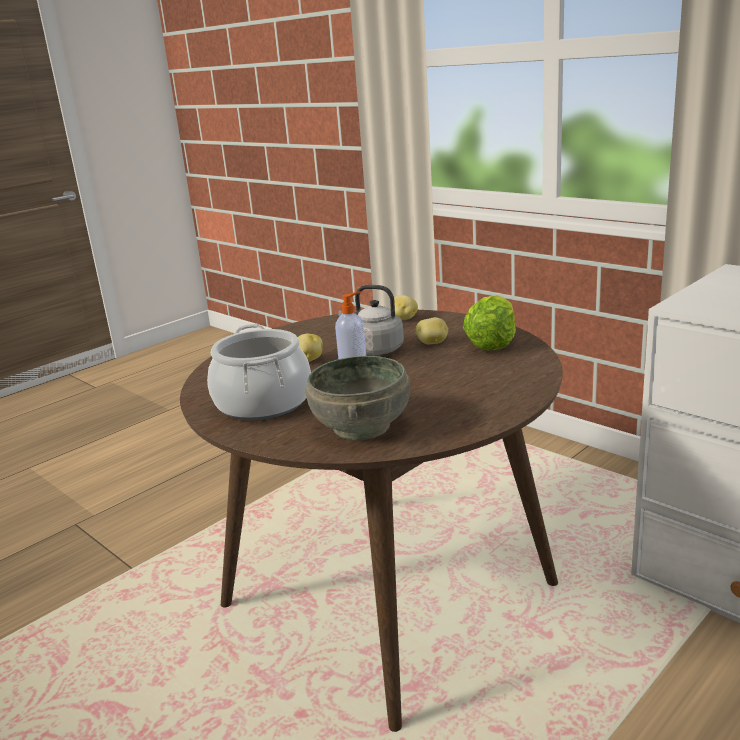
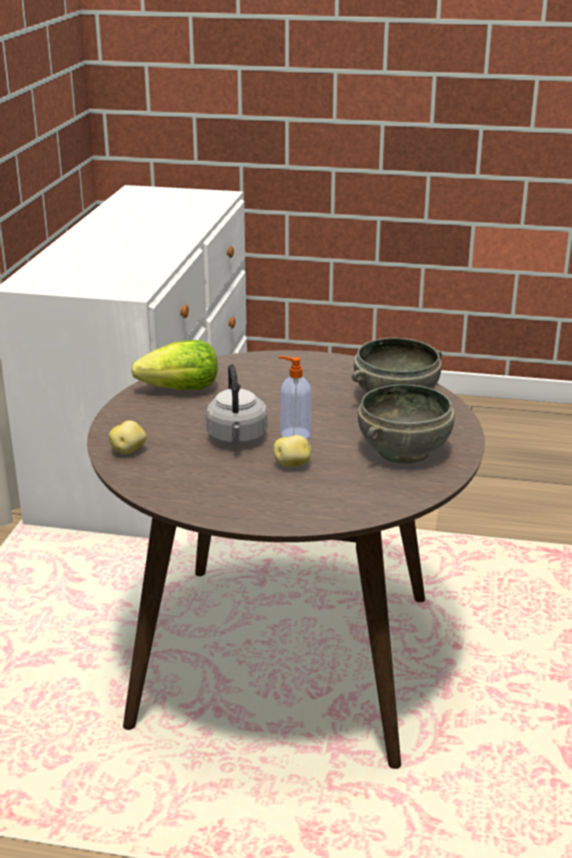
camera: 125 degrees left, 5 degrees up
(262, 403) = (404, 451): cooking pot -> grey bowl
(433, 343) = (198, 415): potato -> none

